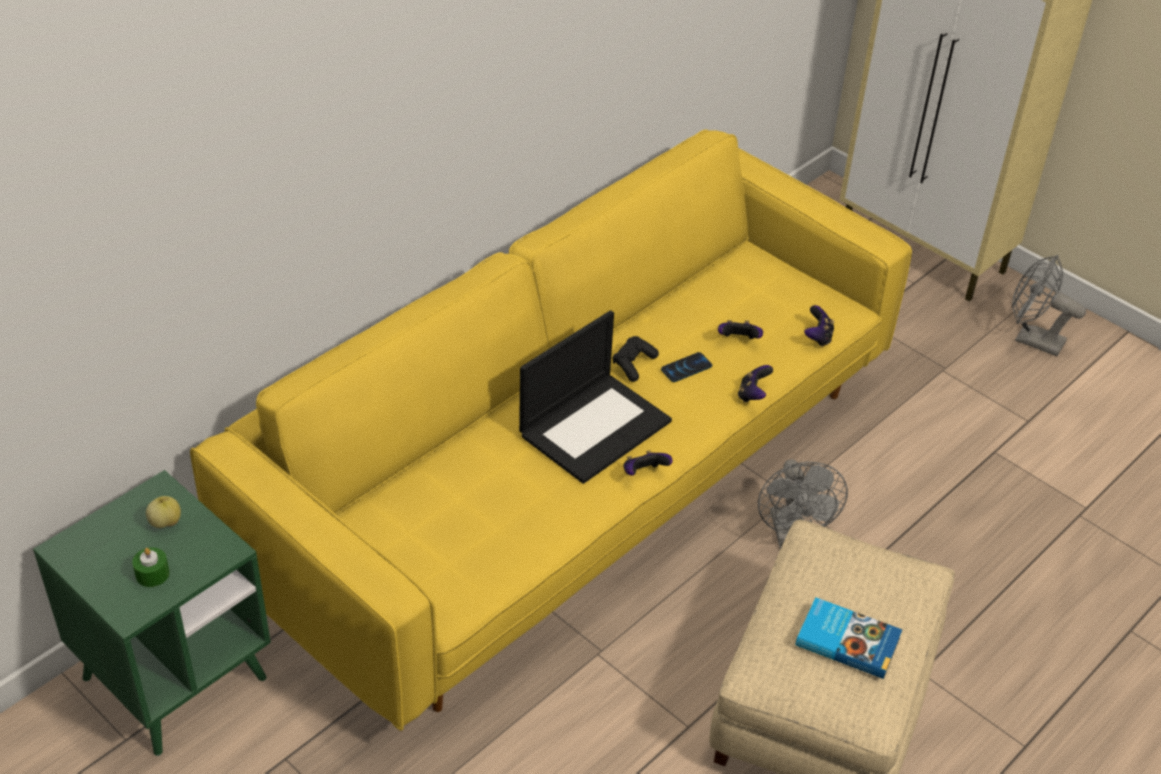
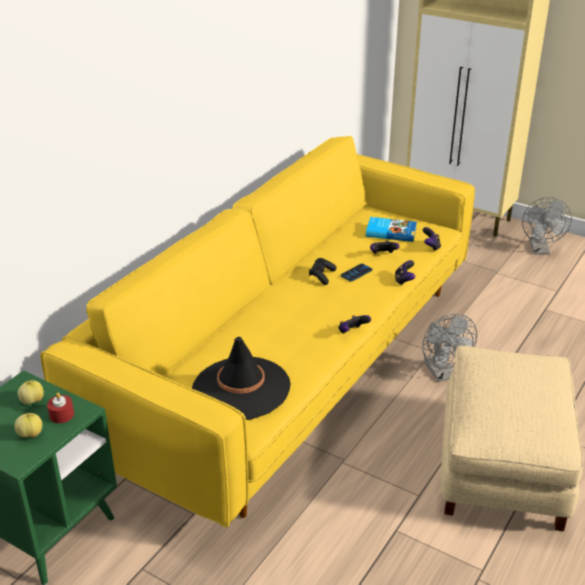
camera: 10 degrees left, 10 degrees down
(152, 574) = (30, 434): green candle -> apple
(198, 551) = (61, 415): none -> red candle
(457, 540) = (241, 389): none -> black hat
(595, 426) = (310, 311): laptop -> none
(847, 640) = (524, 404): book -> book (391, 232)
(1031, 339) = (540, 250): grey fan -> grey fan turned 105 degrees counterclockwise

